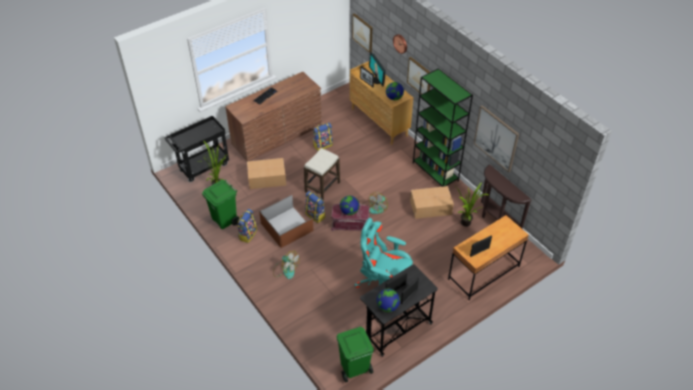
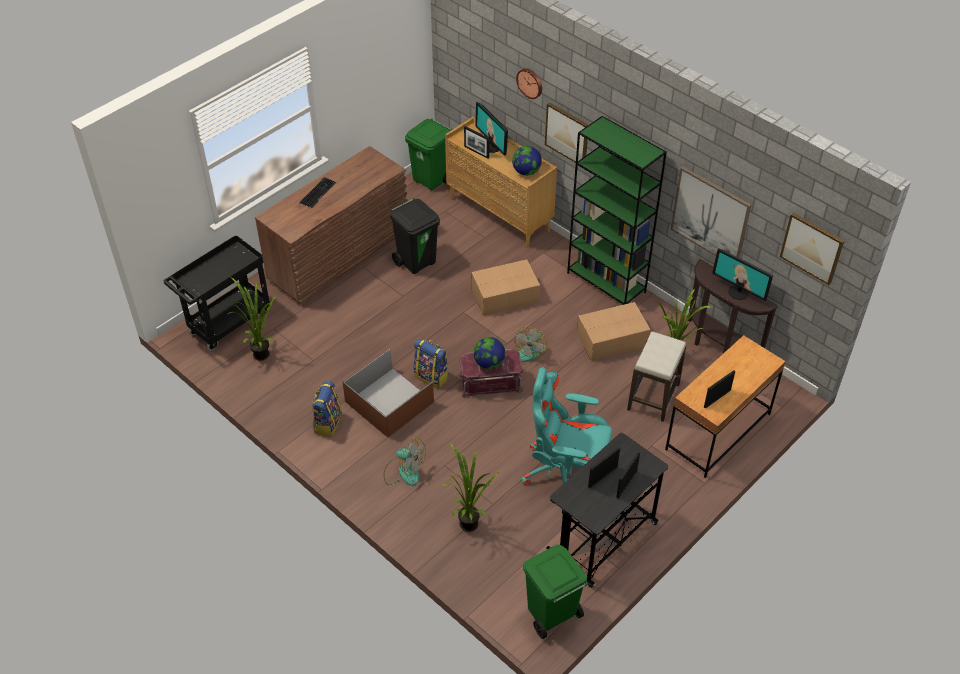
camera: 10 degrees left, 0 degrees up
(225, 220) = (285, 405): green trash can -> green trash can (431, 180)
(267, 178) = (339, 328): cardboard box -> cardboard box (506, 296)
(317, 304) = (468, 520): none -> potted plant
(322, 187) = (432, 330): stool -> stool (653, 397)
(323, 145) = (417, 261): backpack -> black trash can
(363, 32) = (458, 72): picture -> picture (812, 248)
(387, 306) = (597, 506): globe -> none
(508, 188) = (738, 292): none -> monitor

